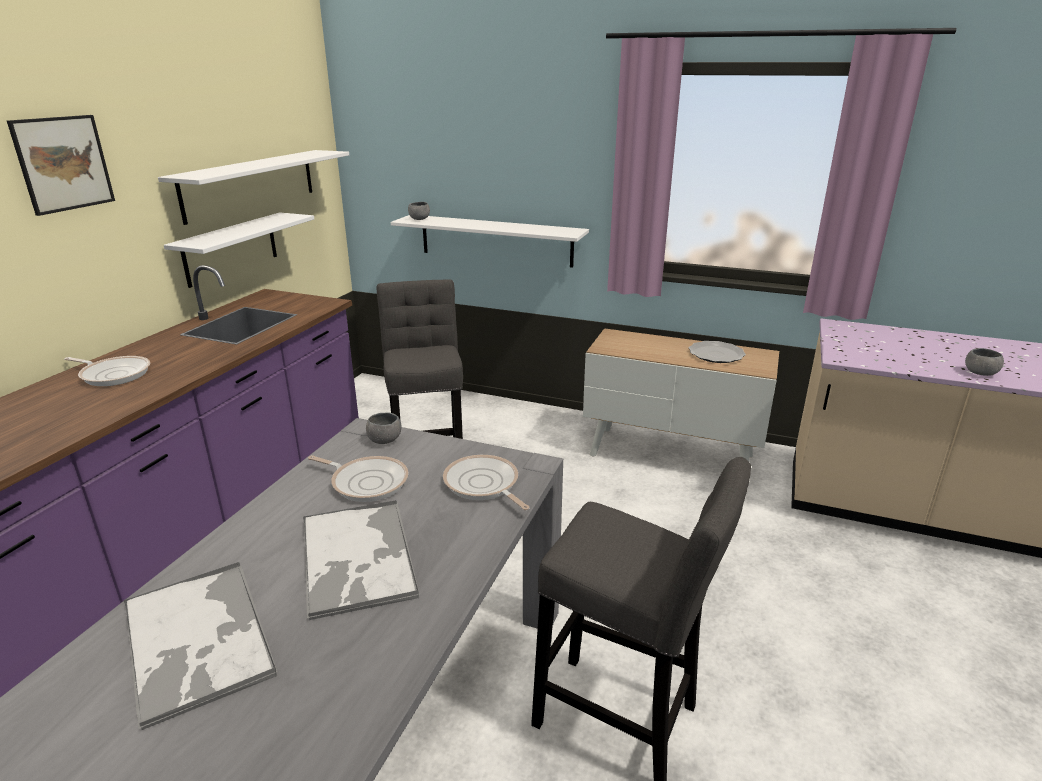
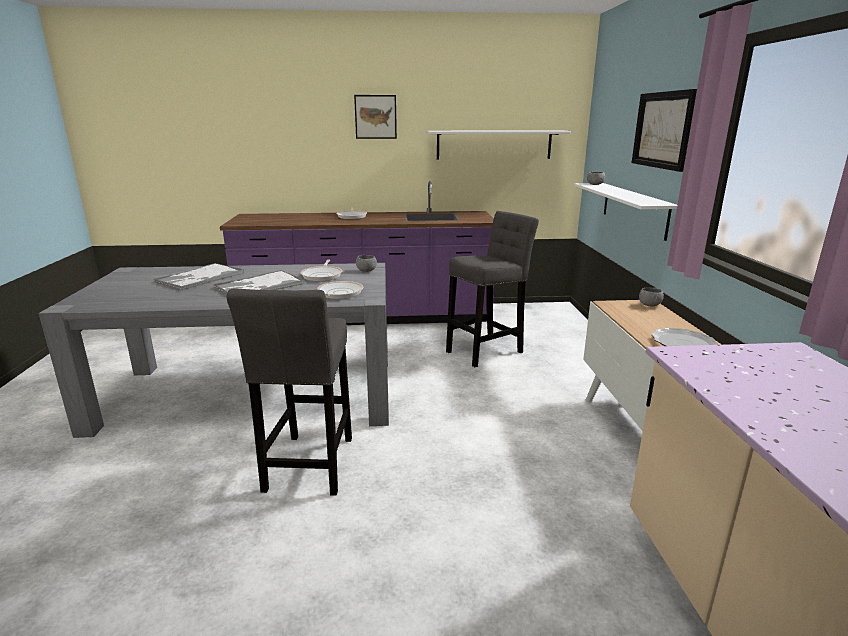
camera: 65 degrees right, 5 degrees down
(231, 249) = (467, 180): white shelf -> none
(532, 150) = (662, 130): none -> picture
(980, 373) = (792, 437): grey bowl -> grey bowl (649, 305)

